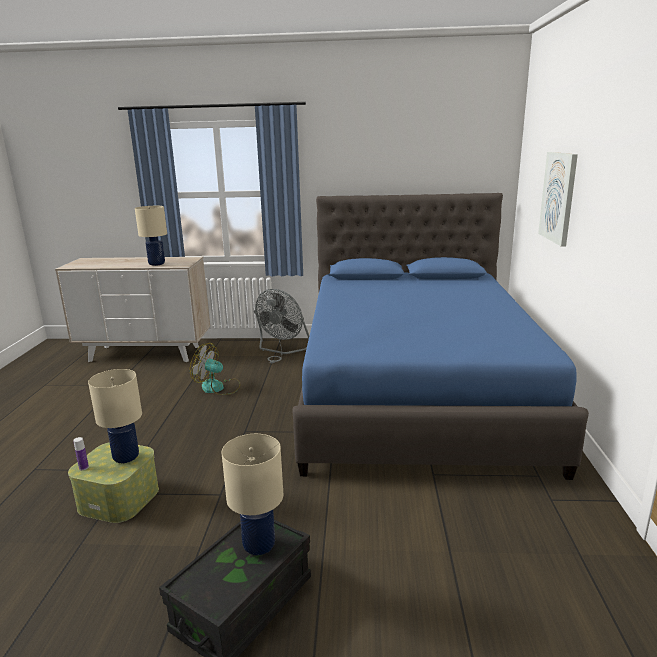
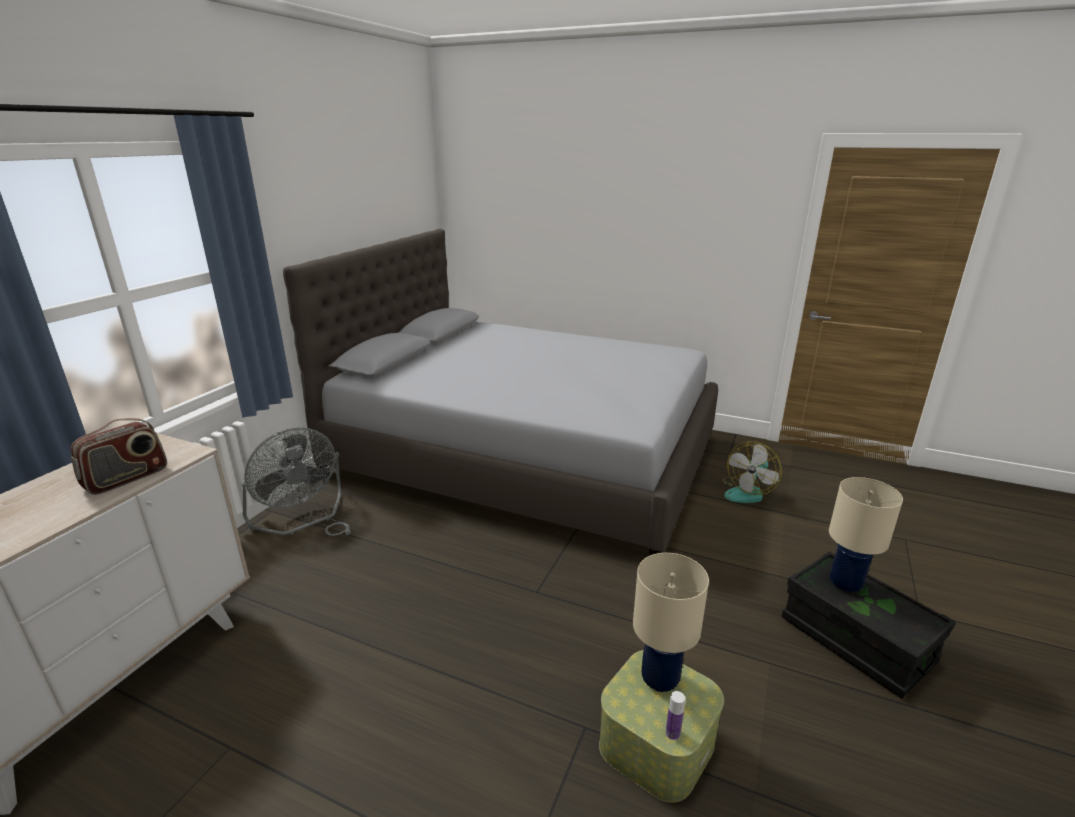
camera: 70 degrees left, 5 degrees up
(157, 264) = (127, 479): beige table lamp -> radio
(218, 388) = (382, 600): fan -> fan (747, 492)
(415, 390) = (524, 456): blue bed -> grey bed
(558, 197) = (565, 224): picture -> none

